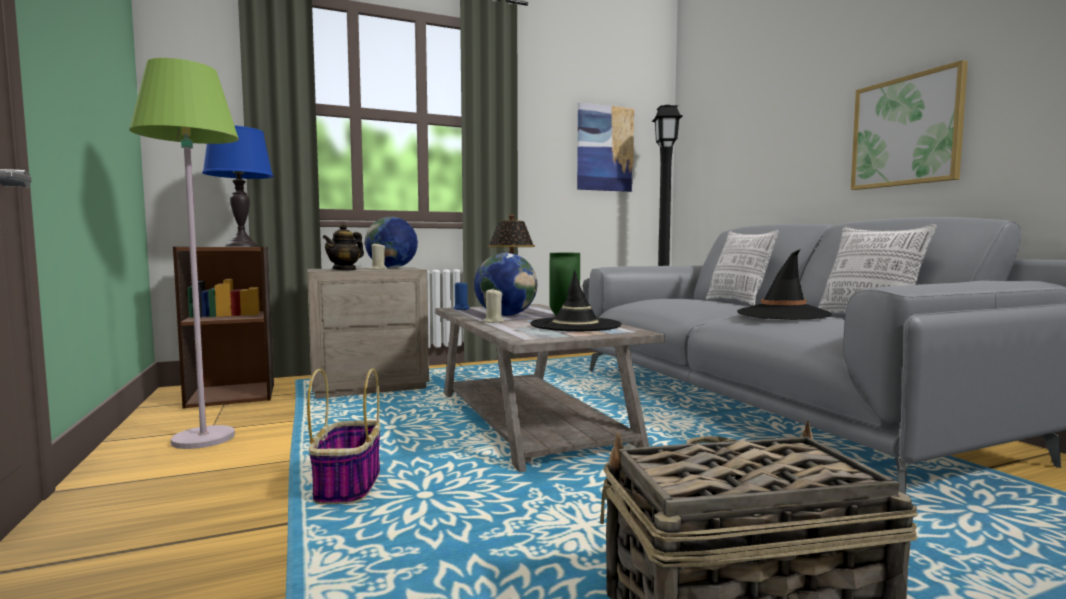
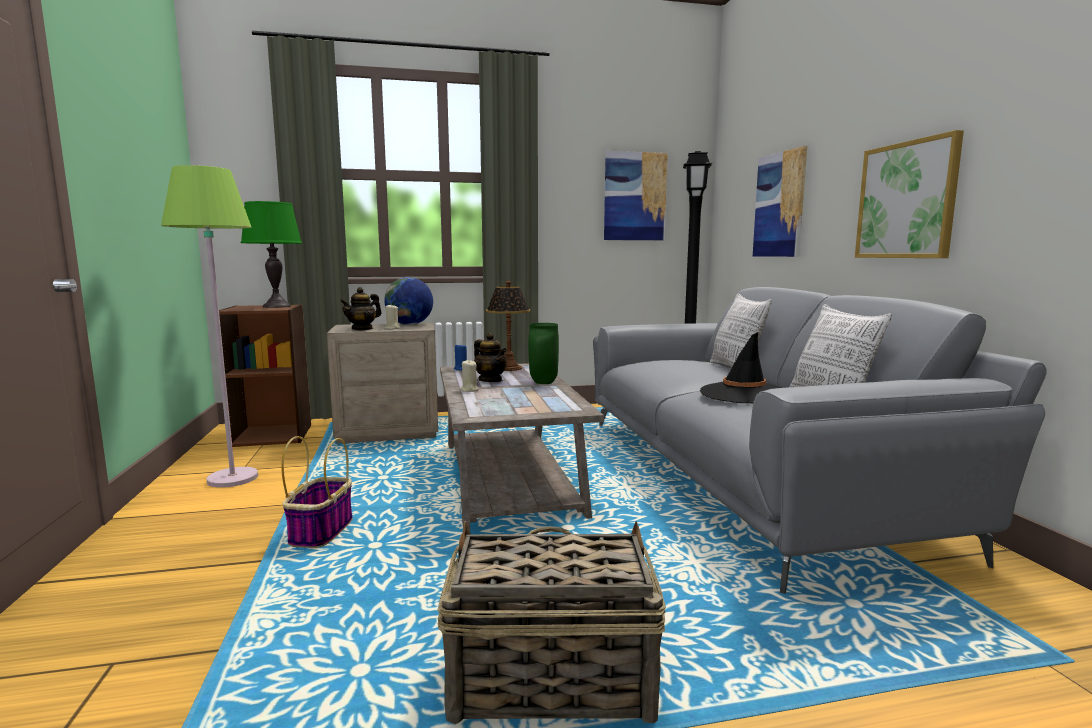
camera: 10 degrees right, 5 degrees up
(242, 246) = (276, 306): blue table lamp -> green table lamp
(505, 315) = (490, 380): globe -> teapot
(575, 325) = (537, 398): black hat -> none
(755, 151) = (779, 205): none -> picture

